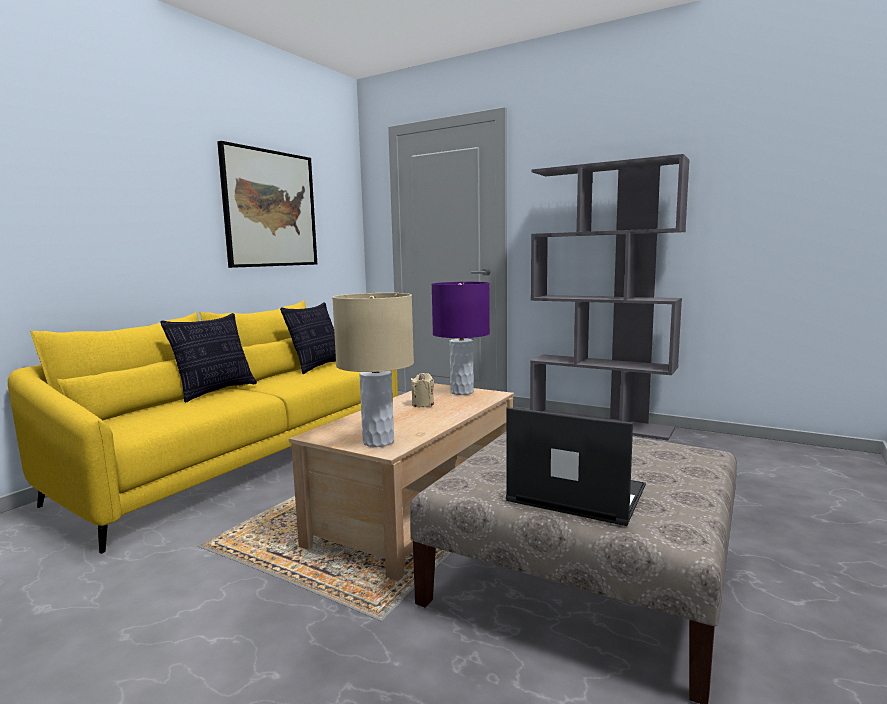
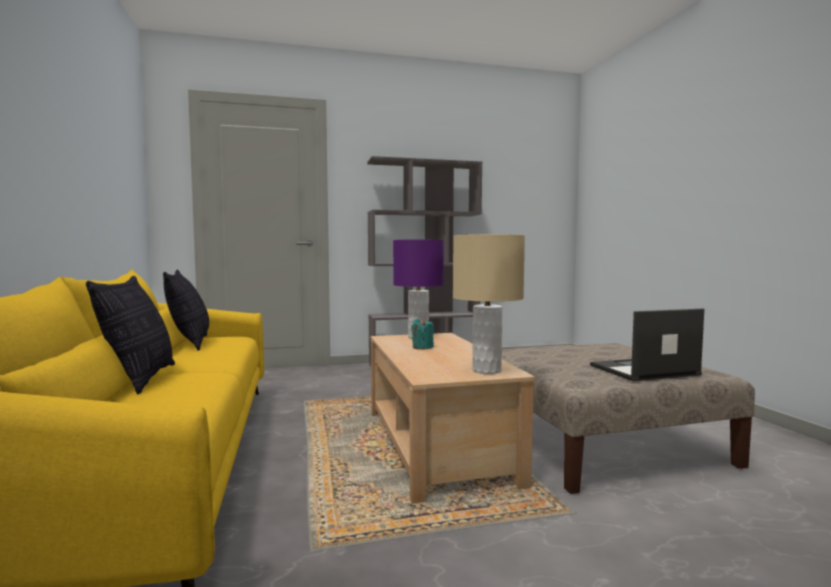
camera: 45 degrees left, 5 degrees down
(270, 209) = (91, 152): picture -> none
(423, 404) = (422, 347): beige candle -> turquoise candle

